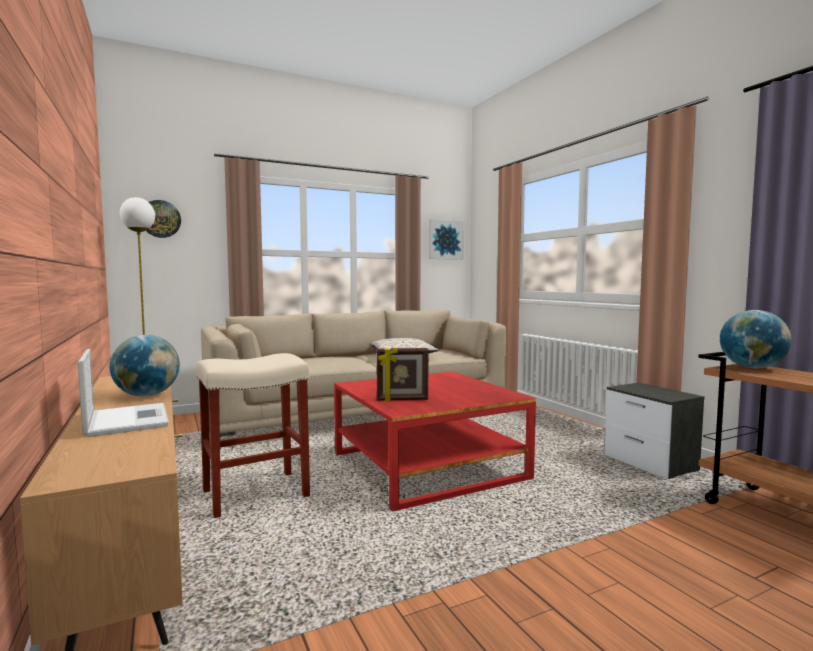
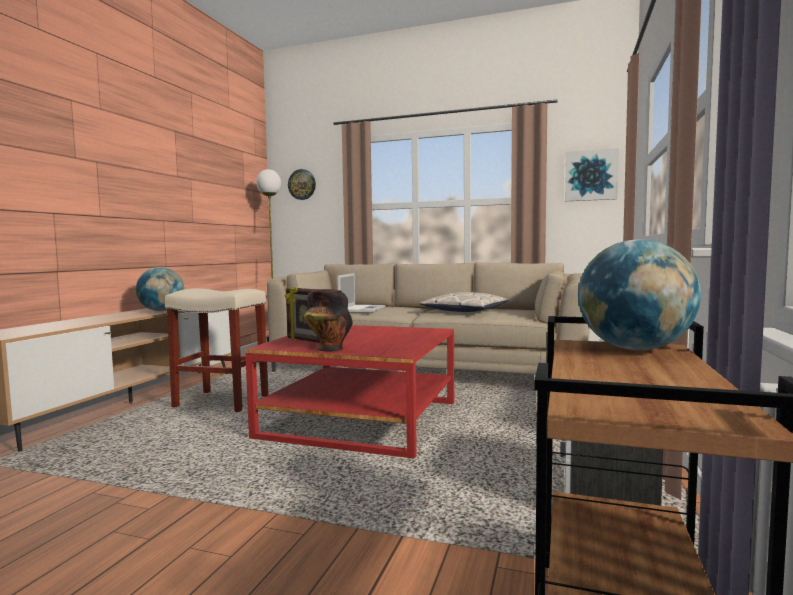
camera: 45 degrees right, 0 degrees up
(126, 420) = (100, 319): laptop -> laptop (362, 309)
(454, 403) = (328, 348): none -> vase

